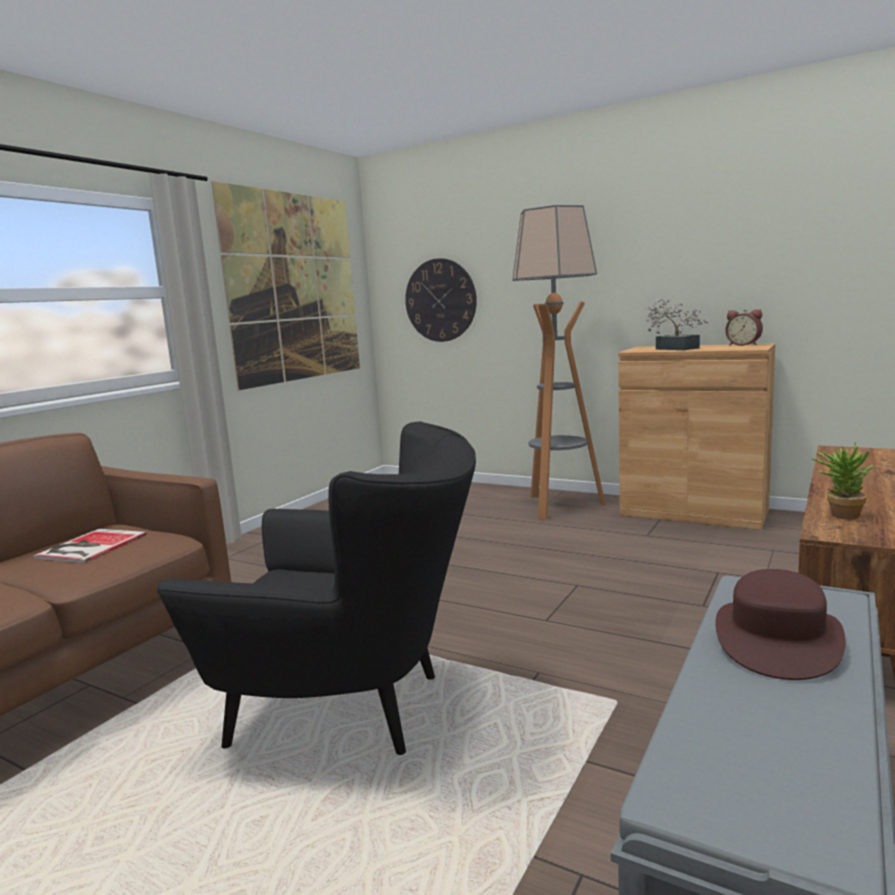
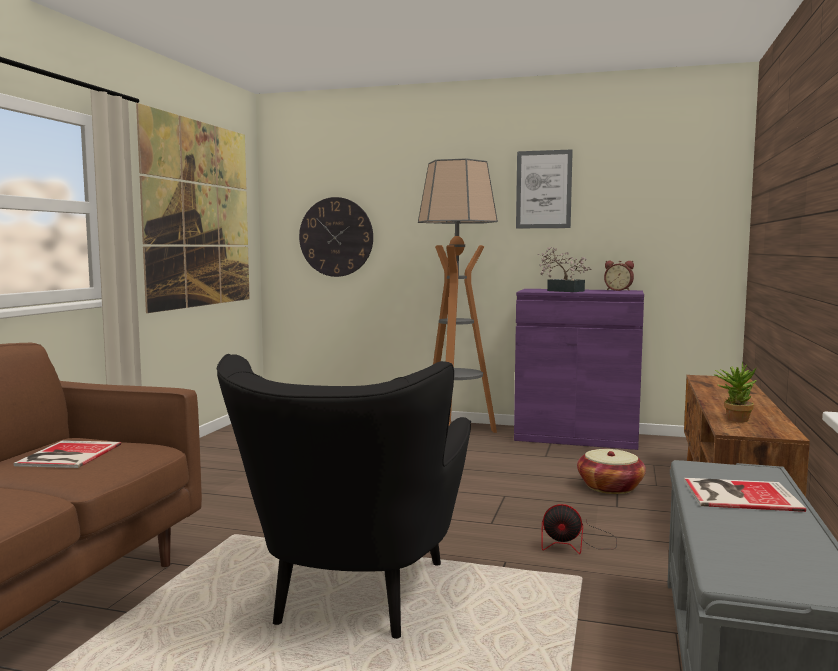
camera: 15 degrees left, 5 degrees down
(354, 709) = (355, 599): black armchair -> black armchair turned 105 degrees clockwise
(631, 655) = (576, 544): none -> fan
(656, 232) = (543, 189): none -> picture
(693, 512) = (576, 437): brown cabinet -> purple cabinet
(706, 579) = (610, 487): none -> basket
(777, 639) = (737, 494): brown hat -> book

